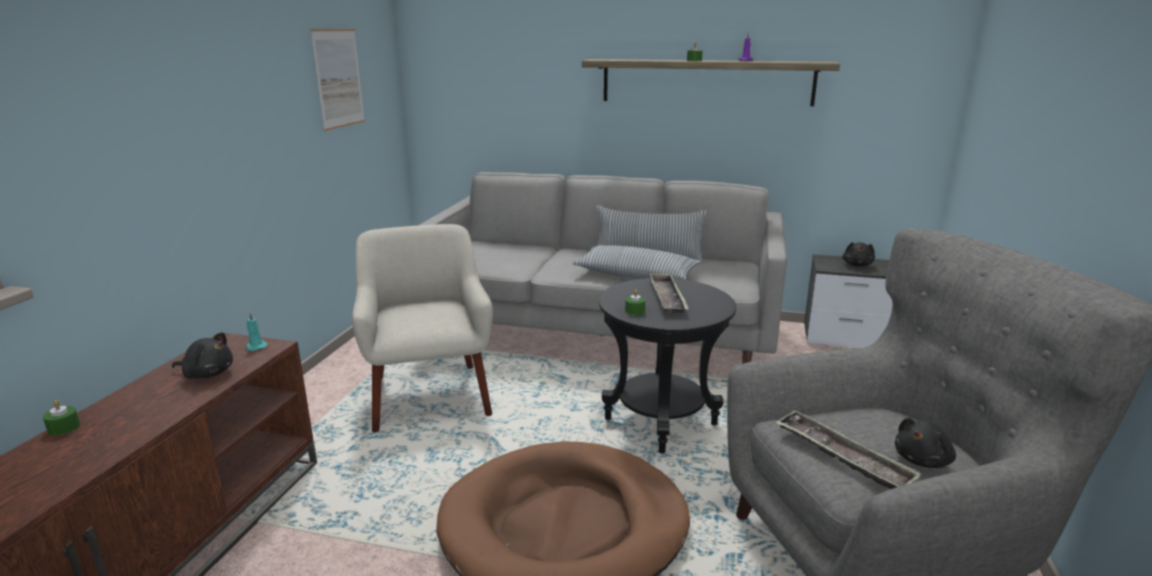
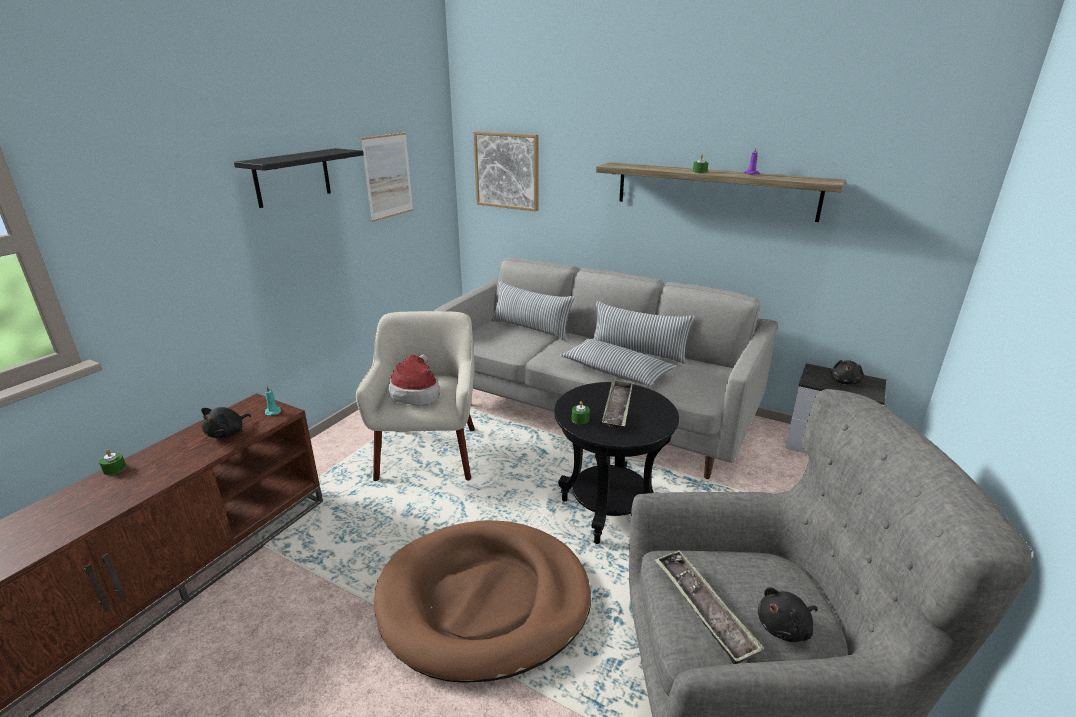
camera: 15 degrees right, 5 degrees up
(207, 374) = (228, 433): black plush toy -> black plush toy turned 90 degrees clockwise
(242, 67) = (292, 177): none -> black shelf
(418, 317) = (416, 392): none -> hat
(469, 76) = (507, 171): none -> picture
(519, 247) = (530, 328): none -> pillow

